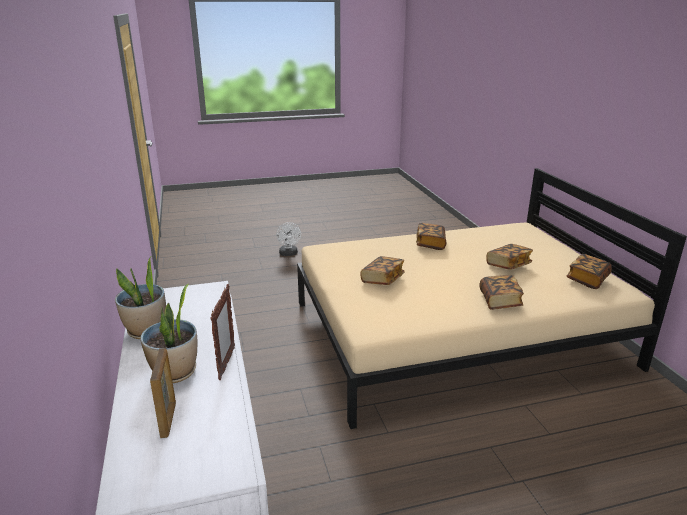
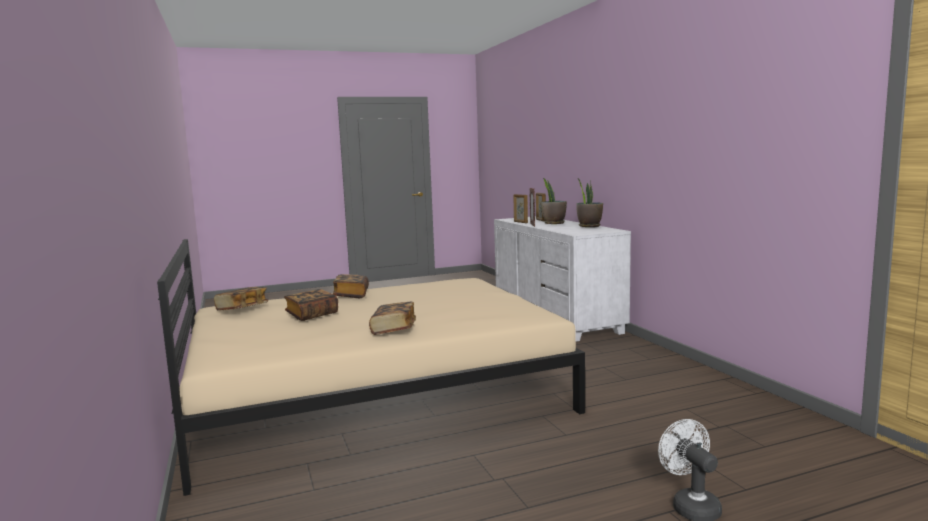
camera: 175 degrees right, 15 degrees down
(228, 405) = (520, 222): none -> picture frame
(382, 279) = (460, 300): book -> none

